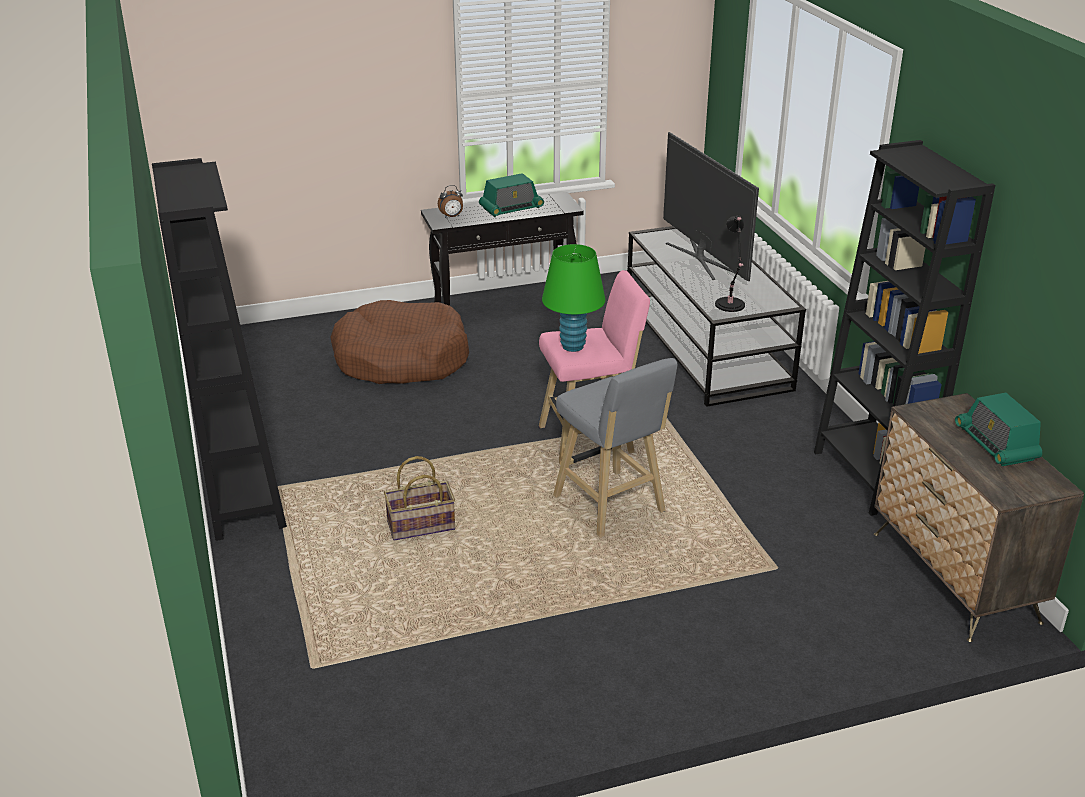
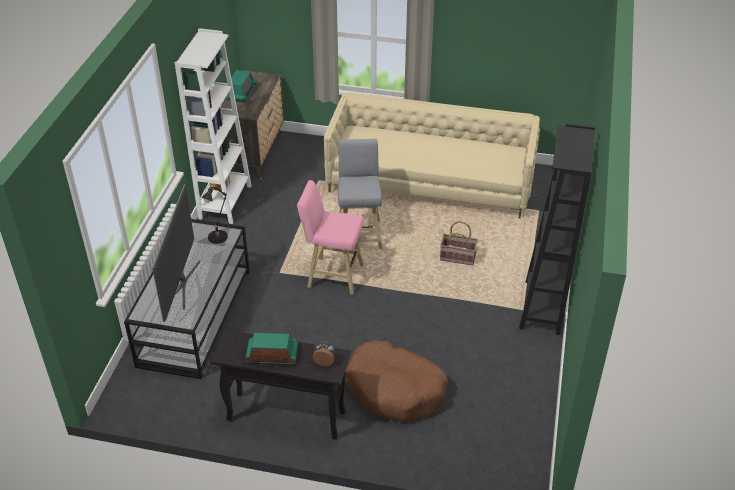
camera: 150 degrees left, 10 degrees up
(571, 647) = (430, 182): none -> beige sofa
(572, 346) = (346, 221): green table lamp -> none
(870, 477) = (225, 202): black bookcase -> white bookcase

